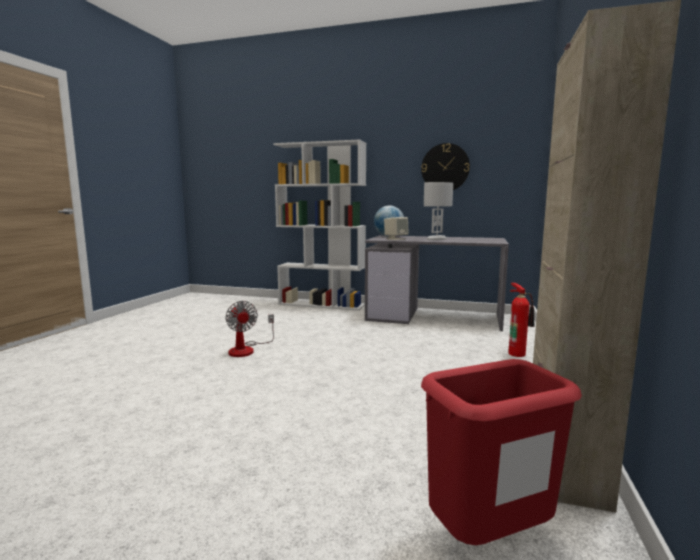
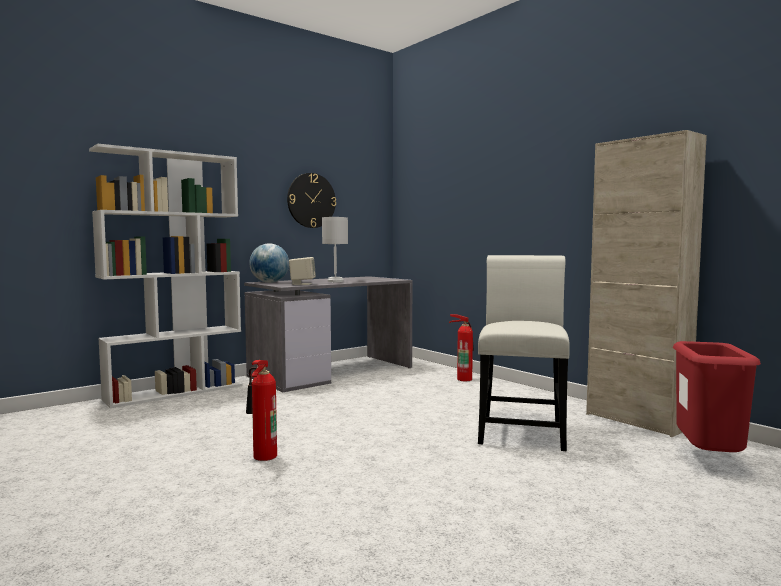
camera: 55 degrees left, 5 degrees down
(247, 349) = (262, 457): fan -> fire extinguisher
(414, 407) = (521, 430): none -> white chair

